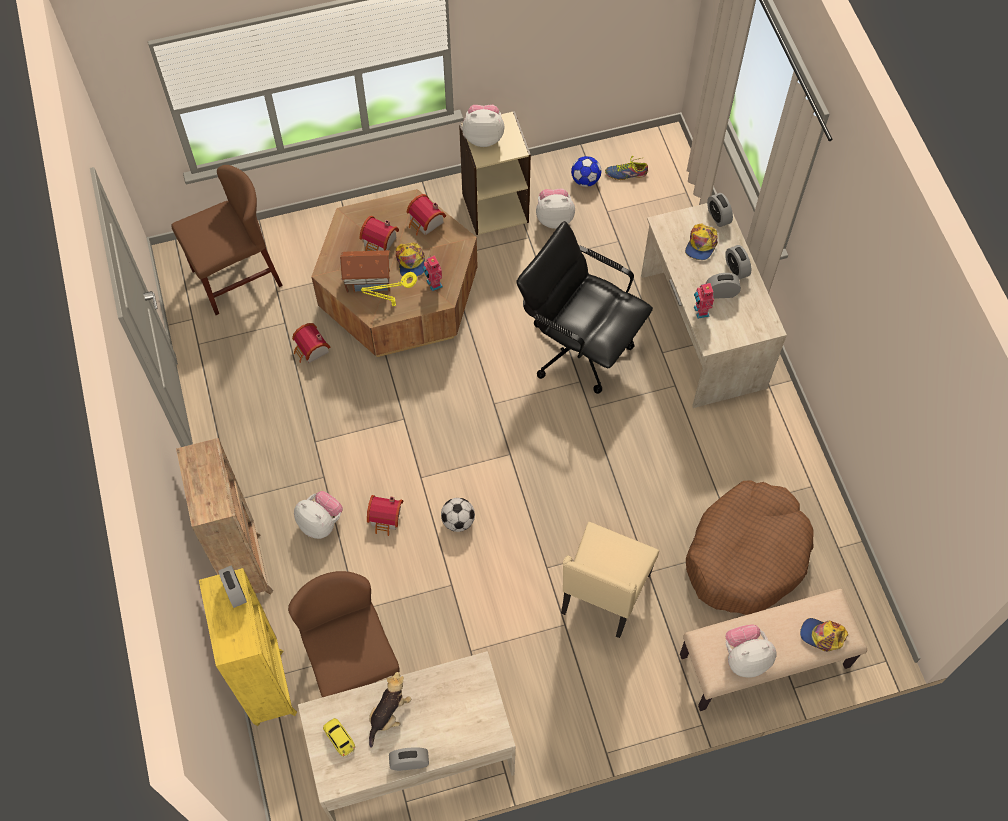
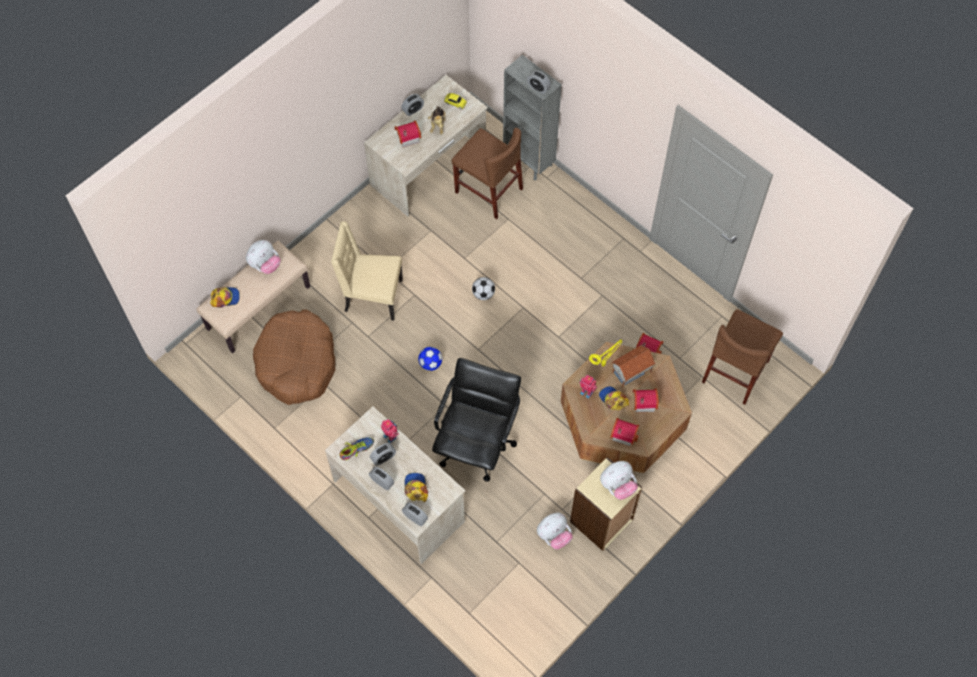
camera: 150 degrees right, 0 degrees up
(246, 566) = (587, 209): brown bookcase -> none
(268, 685) = (529, 161): yellow bookcase -> grey bookcase
(321, 522) = (563, 252): plush toy -> none
(386, 519) = (526, 274): toy house -> toy house (407, 137)
(579, 347) = (476, 444): black office chair -> black office chair turned 75 degrees counterclockwise
(585, 180) = (550, 581): football -> football (430, 364)
(603, 595) = (372, 296): beige chair -> beige chair turned 75 degrees counterclockwise
(626, 173) = (523, 605): shoe -> shoe (356, 449)

